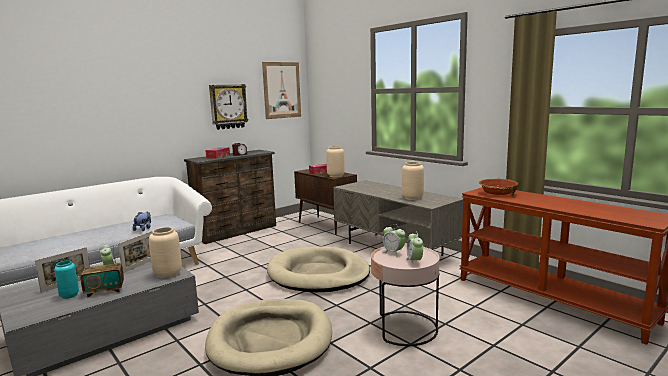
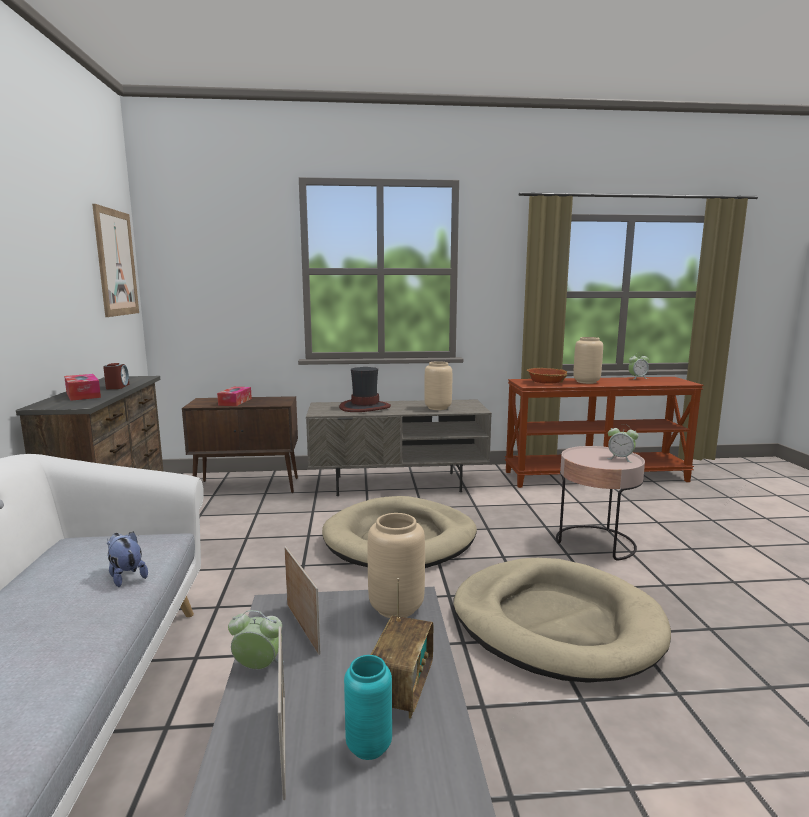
camera: 55 degrees left, 0 degrees up
(228, 106) = (62, 289): wall clock -> none
(336, 176) = (278, 402): beige vase -> beige vase (586, 382)
(377, 188) = (364, 407): none -> hat
(393, 252) = (584, 458): alarm clock -> alarm clock (637, 378)

